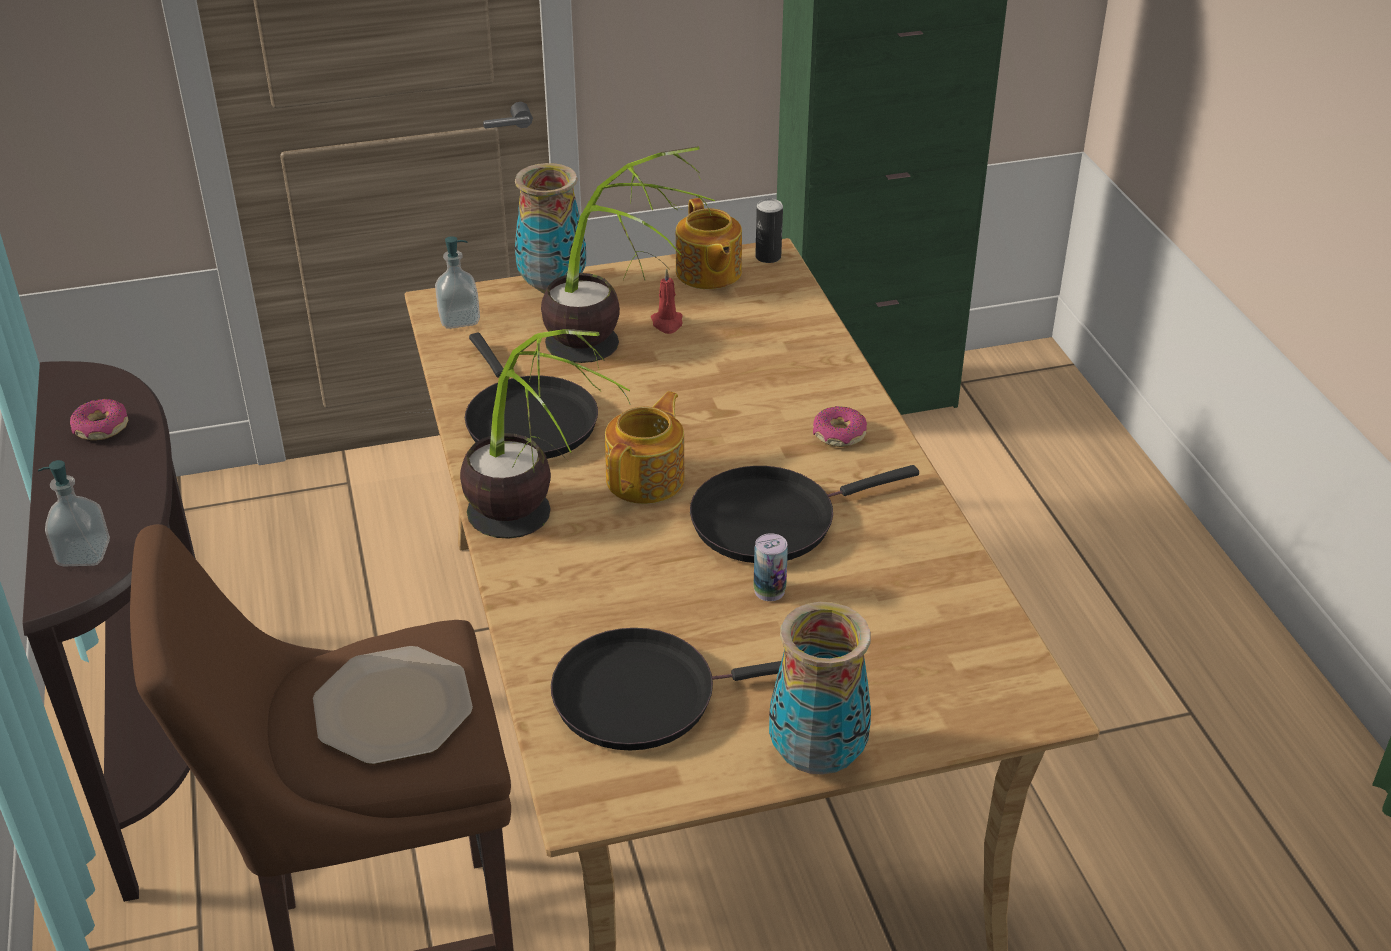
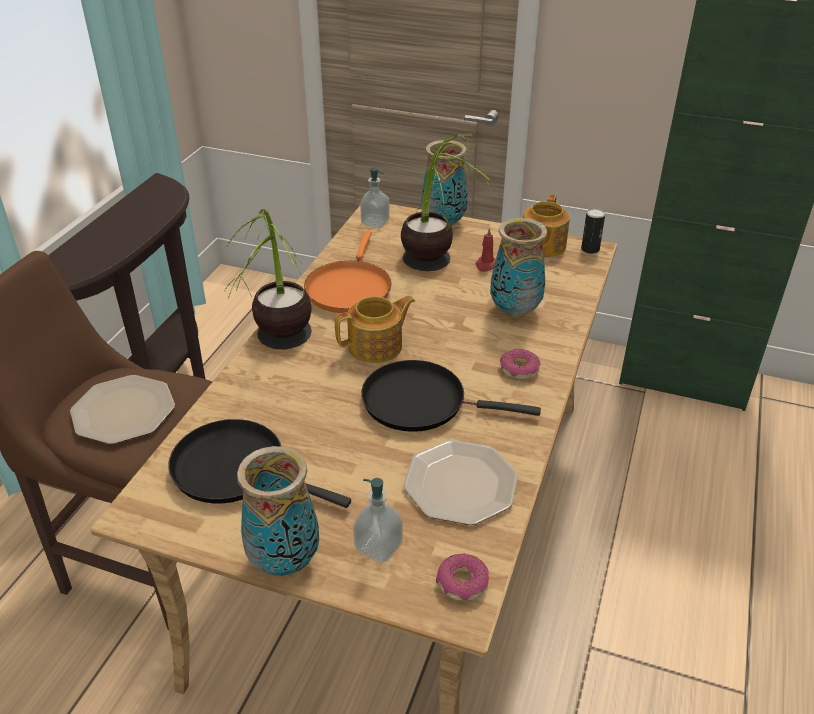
camera: 35 degrees right, 0 degrees up
(84, 554) = (66, 266): soap dispenser -> soap dispenser (378, 547)
(101, 428) = (142, 211): donut -> donut (462, 583)
(527, 420) = (349, 288): black frying pan -> orange frying pan
(761, 367) = (514, 311): none -> vase
(769, 591) = (372, 444): can -> none
(910, 585) = (461, 483): none -> plate

